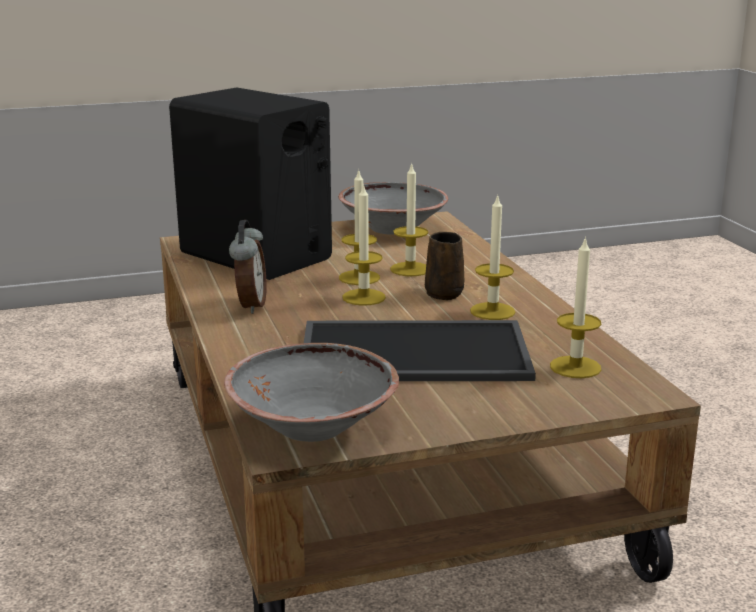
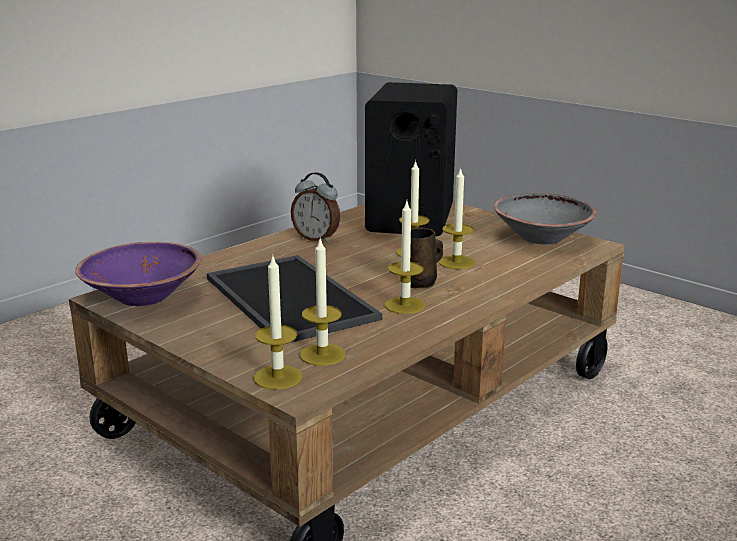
camera: 60 degrees right, 0 degrees up
(250, 305) = (316, 238): alarm clock -> alarm clock turned 60 degrees clockwise
(312, 425) = (143, 297): grey bowl -> purple bowl
(364, 297) = (375, 262): candle -> candle (278, 377)

